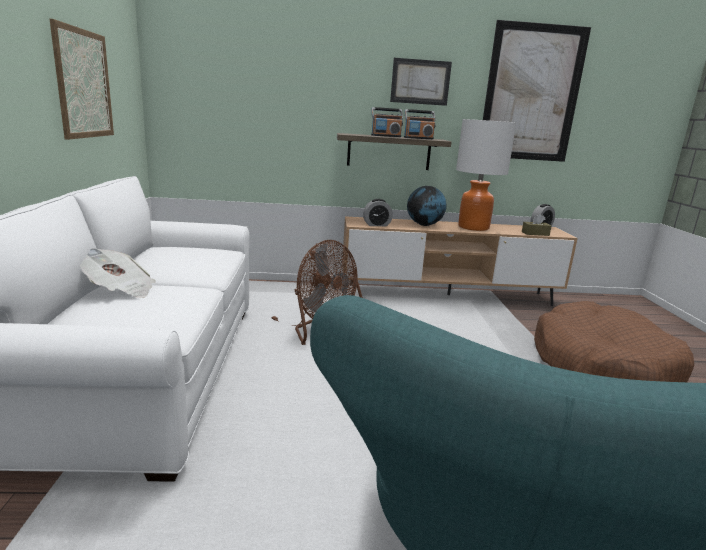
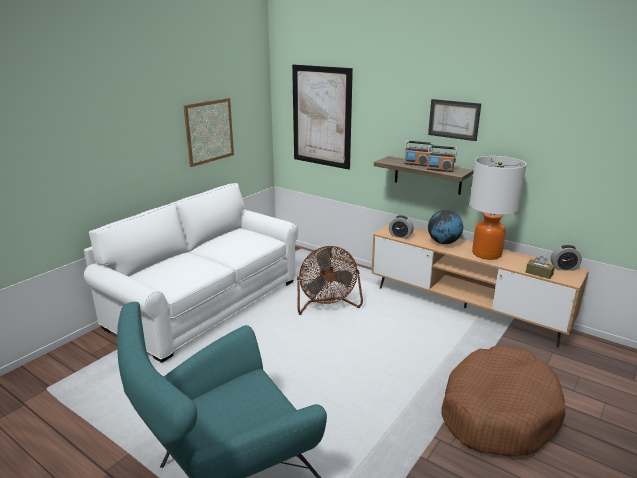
camera: 40 degrees right, 5 degrees up
(120, 290) = (182, 259): newspaper -> none
(531, 94) = (562, 135): picture -> picture (321, 116)

